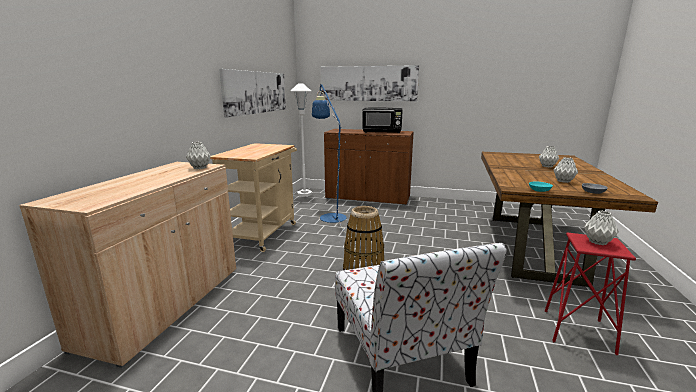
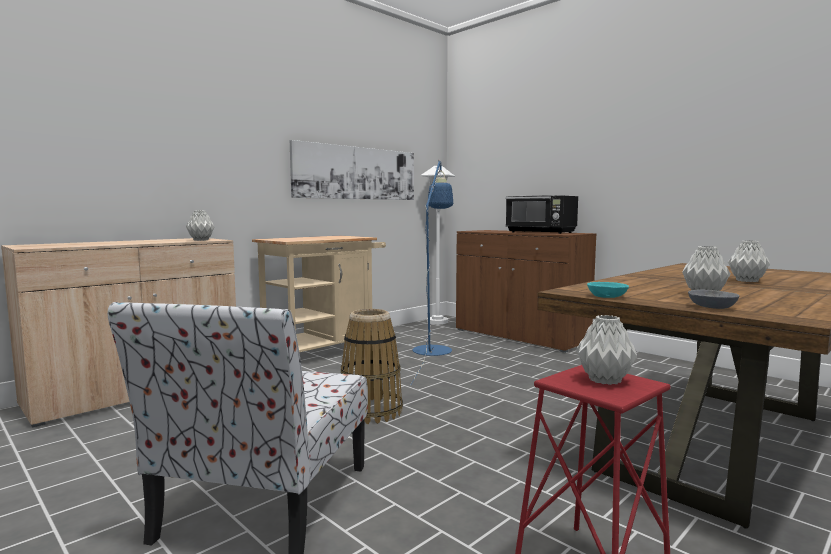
camera: 30 degrees right, 10 degrees down
(368, 83) = (532, 162): picture -> none

